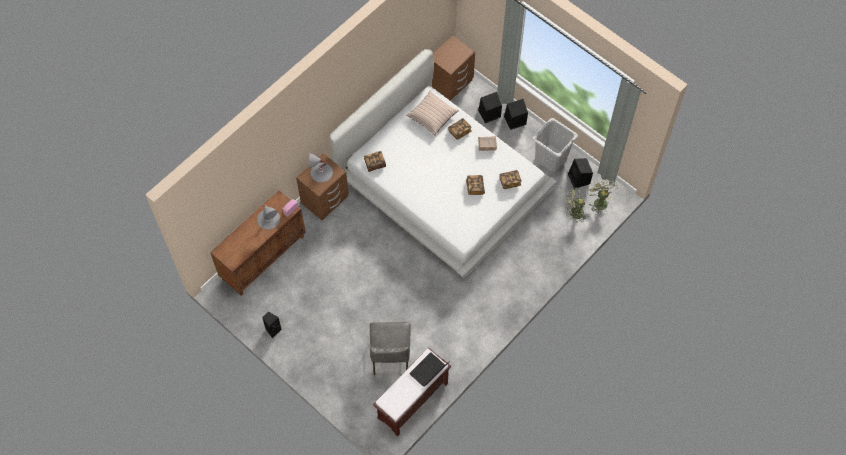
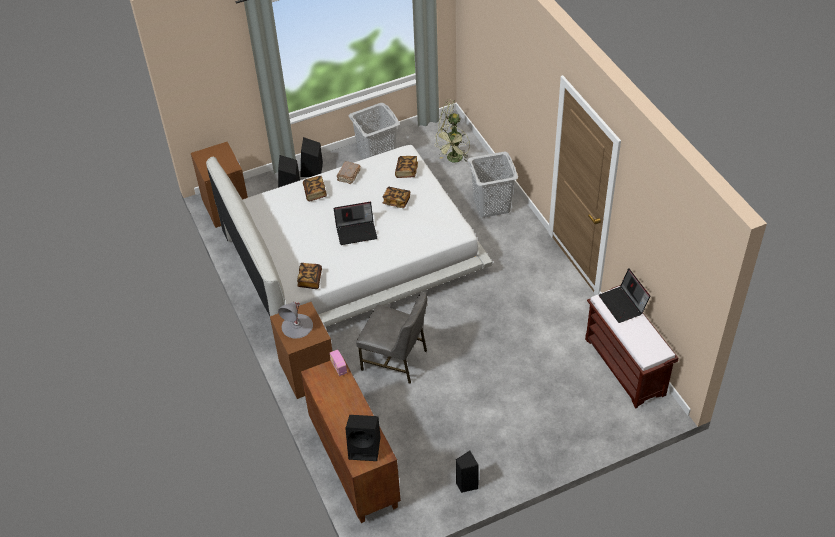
camera: 65 degrees left, 15 degrees down
(268, 219) = (338, 395): grey table lamp -> none
(390, 357) = (558, 370): grey chair -> grey chair (395, 360)
(432, 116) = (278, 210): pillow -> none
(433, 173) = (357, 231): none -> laptop
(535, 257) = (491, 205): none -> grey laundry basket
(579, 179) = (416, 143): black speaker -> black speaker (365, 448)

